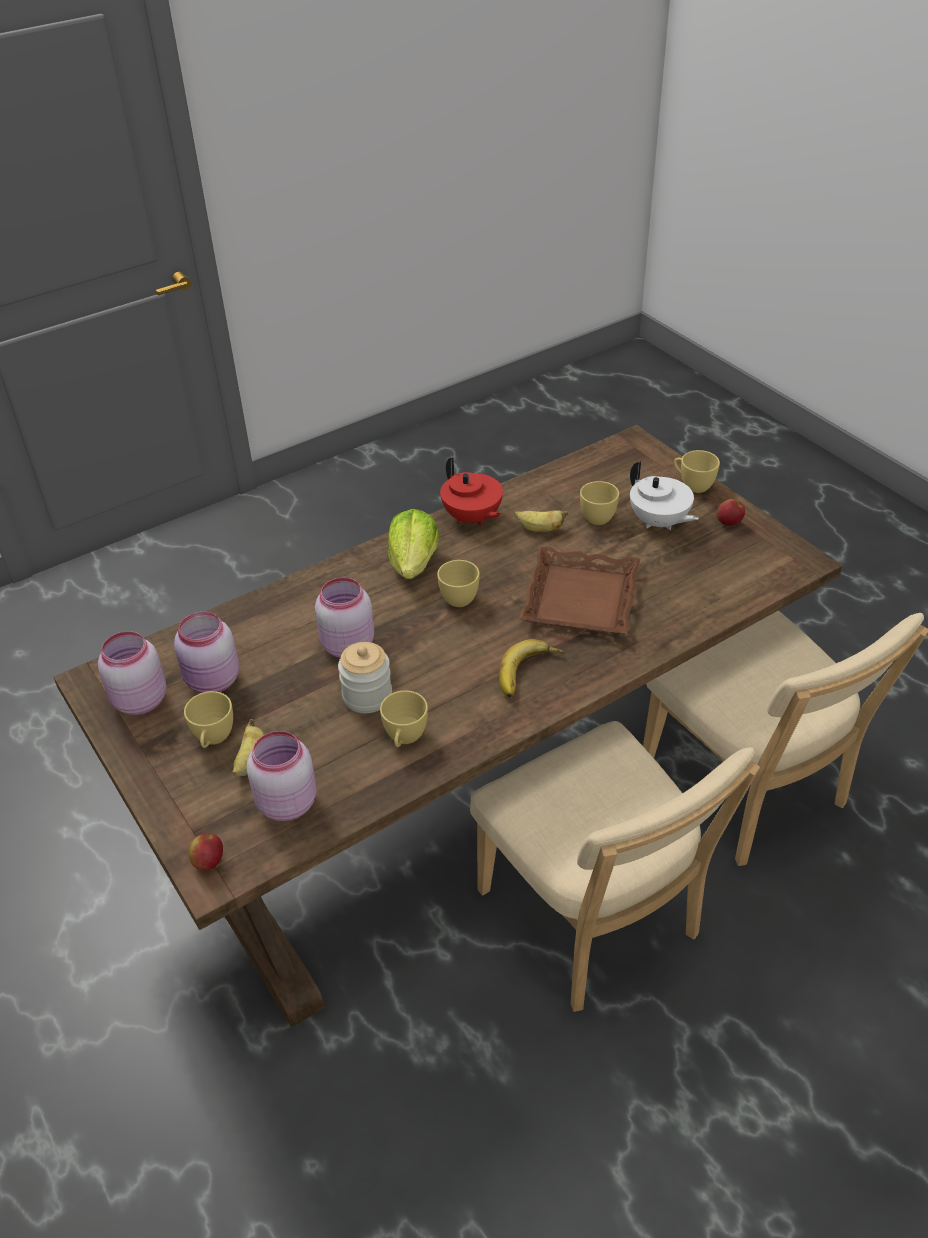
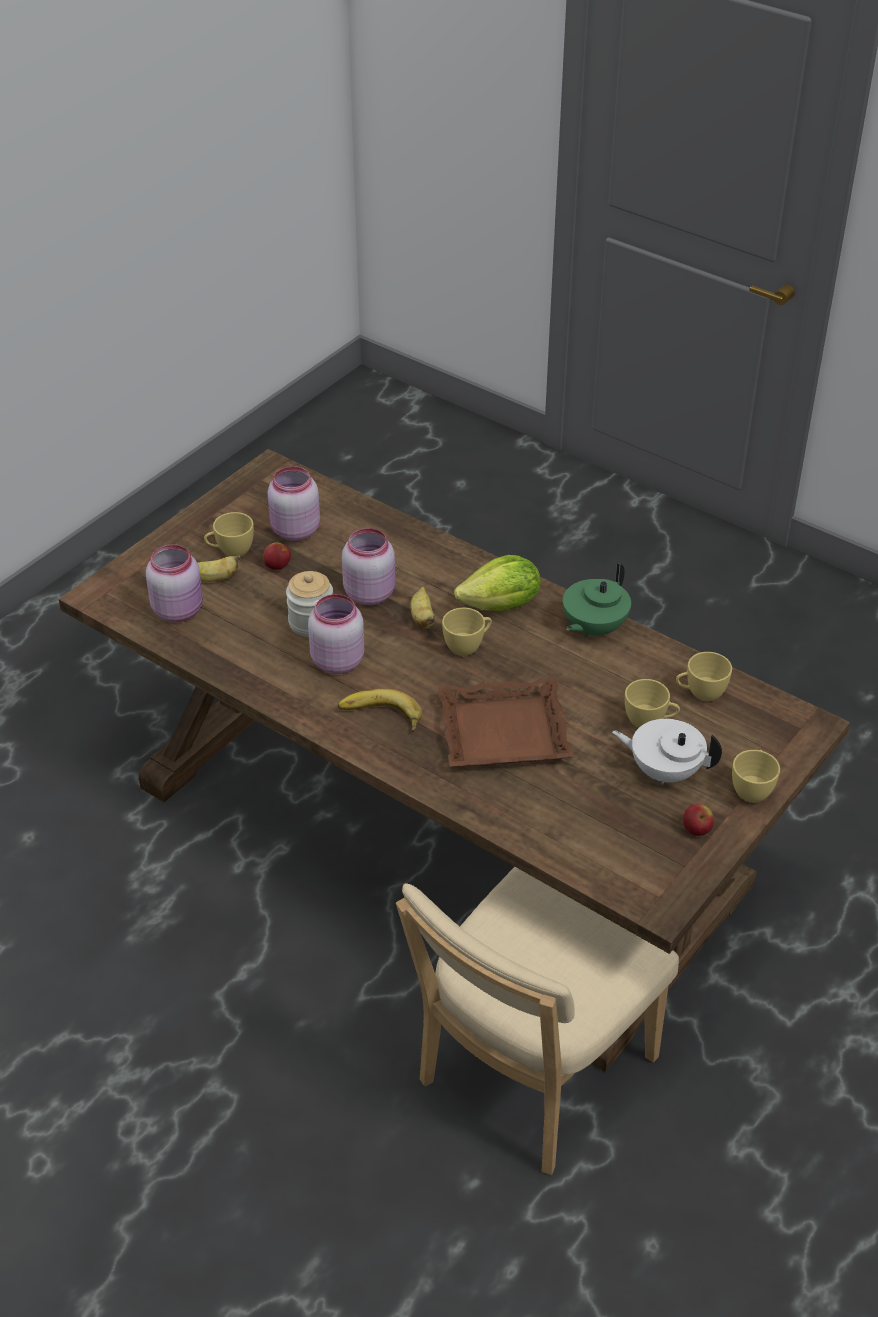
camera: 70 degrees right, 0 degrees up
(138, 701) = (257, 499): pink jar -> pink jar (336, 660)
(209, 861) = (109, 588): apple -> apple (277, 566)
(404, 739) = (269, 657): yellow cup -> yellow cup (700, 693)
(472, 518) = (593, 628): red teapot -> green teapot
(539, 529) = (601, 680): banana -> banana (422, 618)
(593, 921) = (310, 969): beige chair -> none
(659, 522) = (664, 771): white teapot -> white teapot turned 75 degrees clockwise

